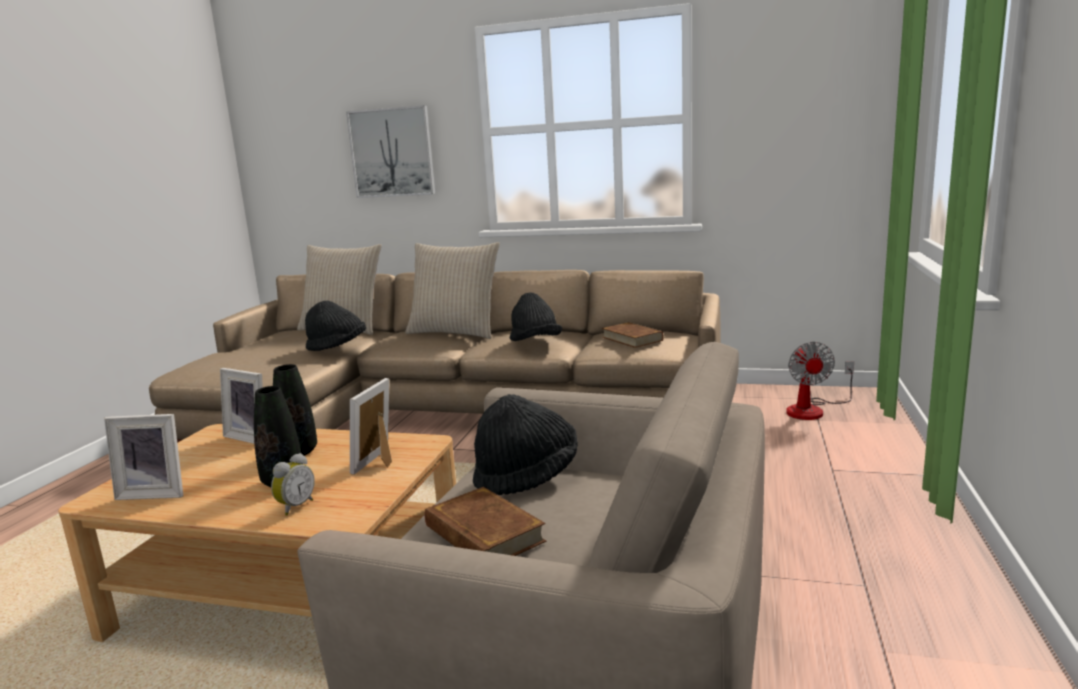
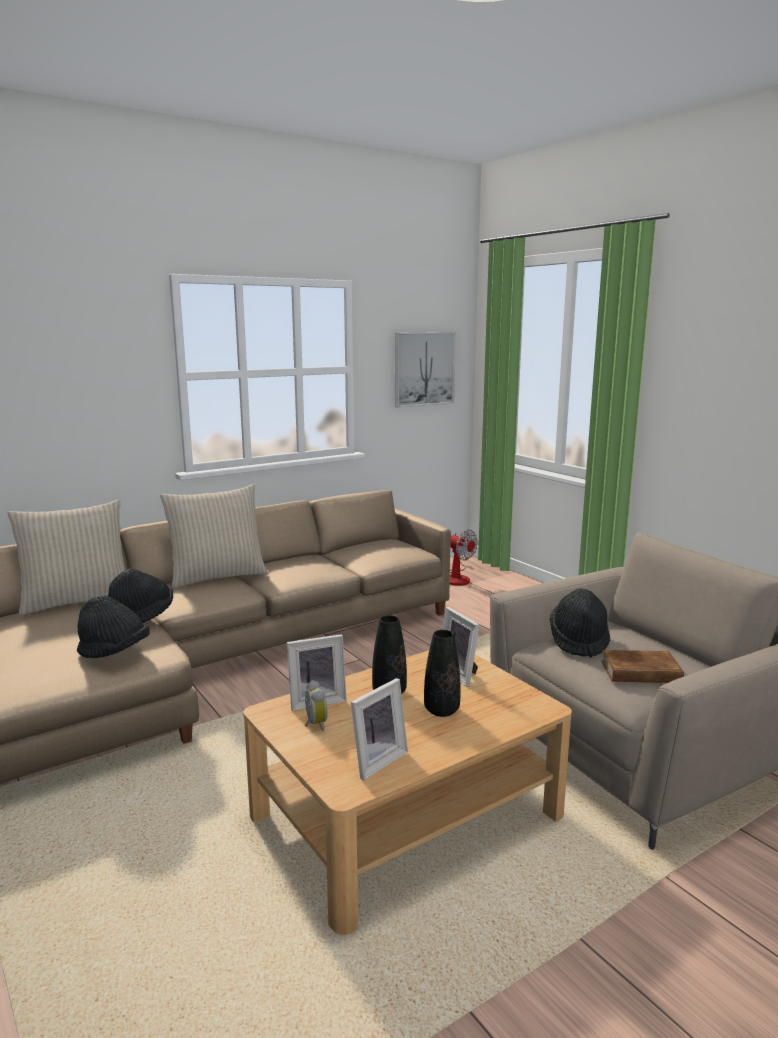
camera: 50 degrees left, 0 degrees up
(295, 506) = (494, 716): alarm clock -> alarm clock (314, 724)
(392, 152) = (71, 396): picture -> picture (424, 369)
(535, 343) = (320, 569): black hat -> black hat (114, 653)
(632, 339) = (379, 550): brown book -> none

